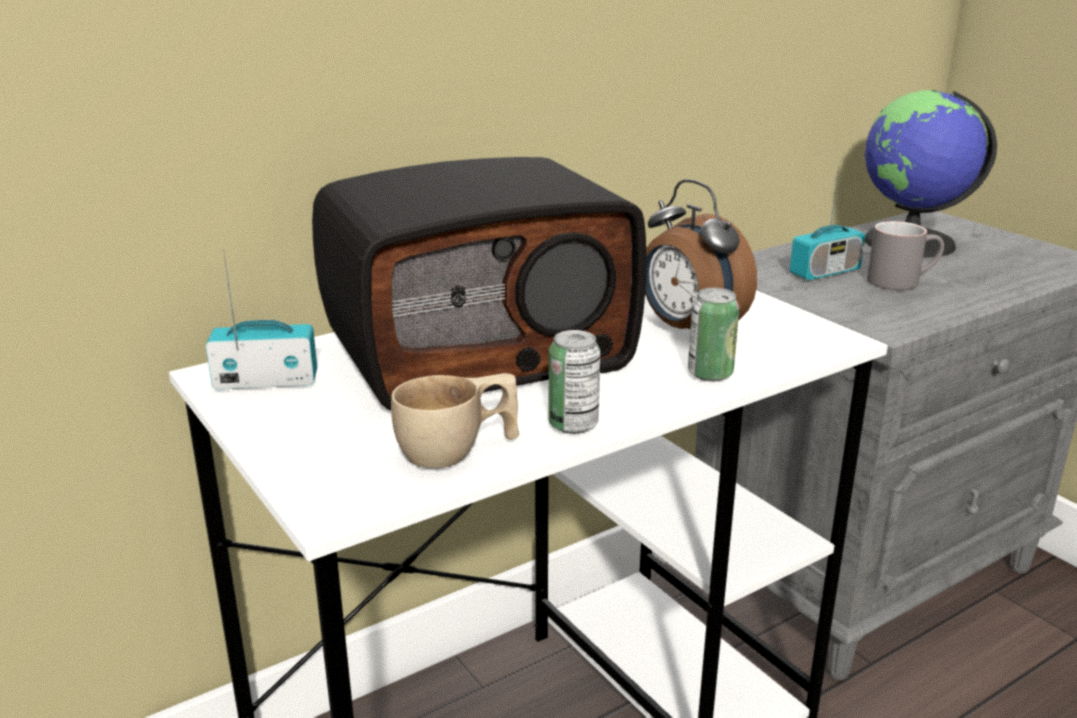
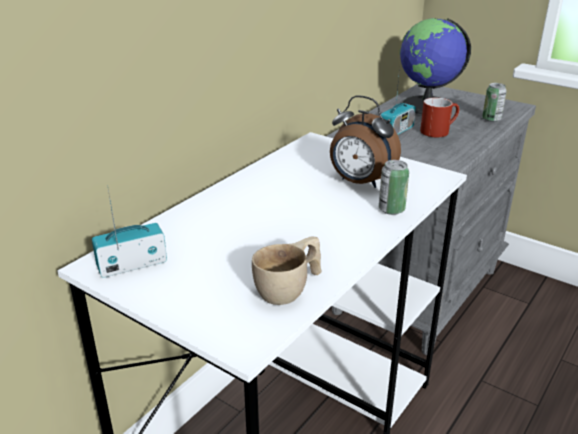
camera: 20 degrees left, 5 degrees up
(479, 351) = (251, 218): radio -> none
(573, 424) = (342, 257): can -> can (491, 119)
(901, 280) = (438, 131): grey mug -> red mug

